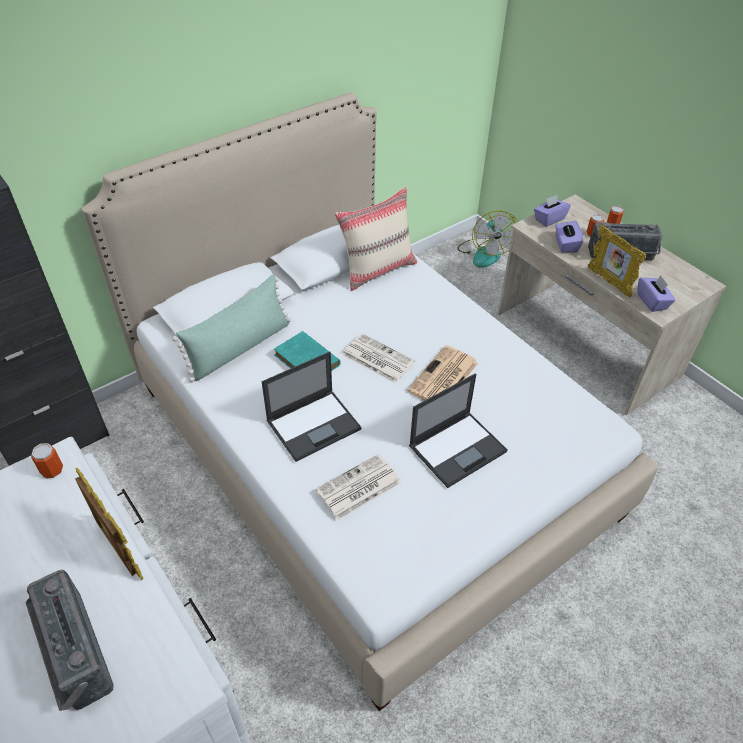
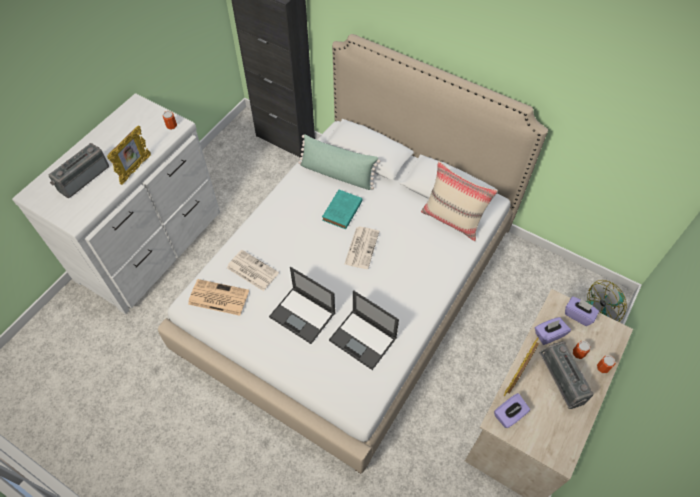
camera: 70 degrees right, 10 degrees up
(314, 424) = (291, 233): laptop -> laptop (363, 339)
(443, 378) = (361, 290): newspaper -> newspaper (217, 297)

